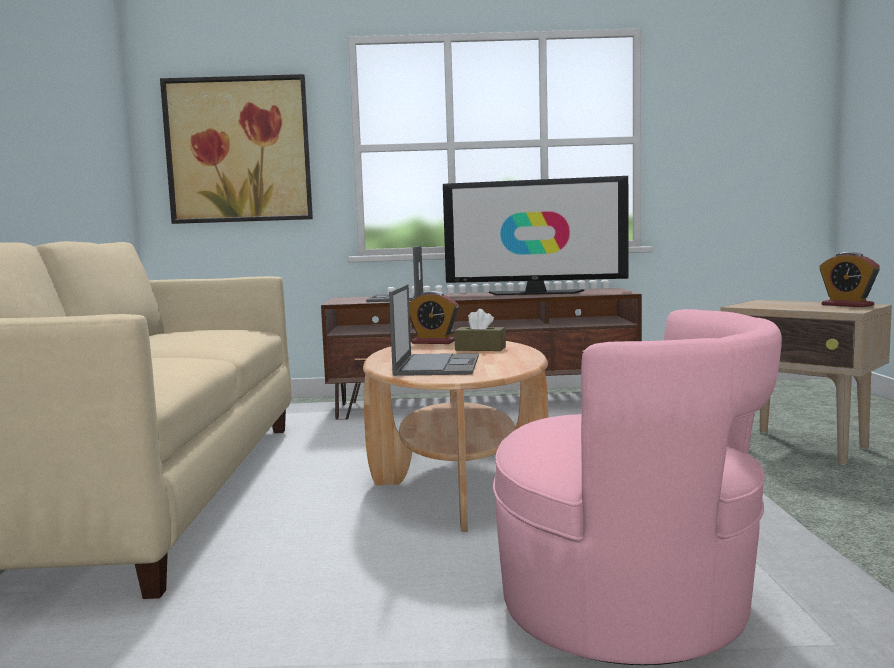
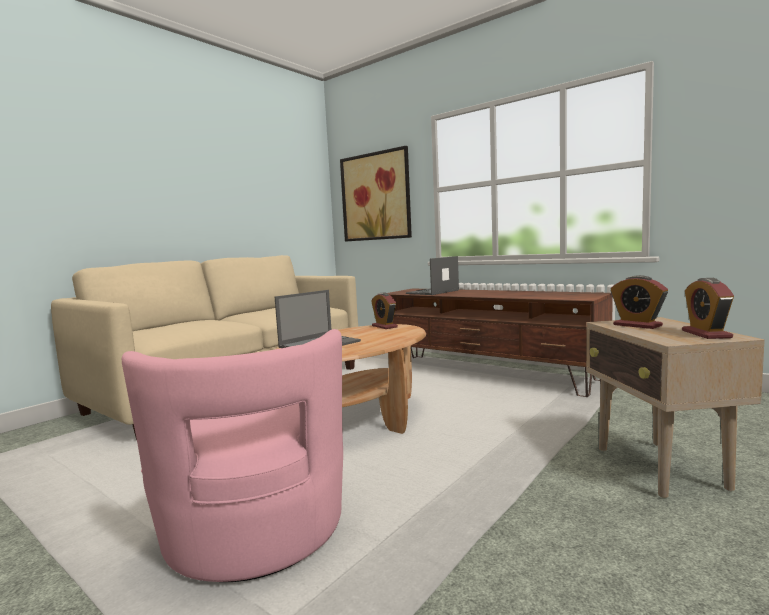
camera: 40 degrees right, 0 degrees up
(480, 349) = (384, 335): brown tissue box -> none
(535, 293) = (526, 294): television -> none
(774, 305) = (637, 325): none -> alarm clock

